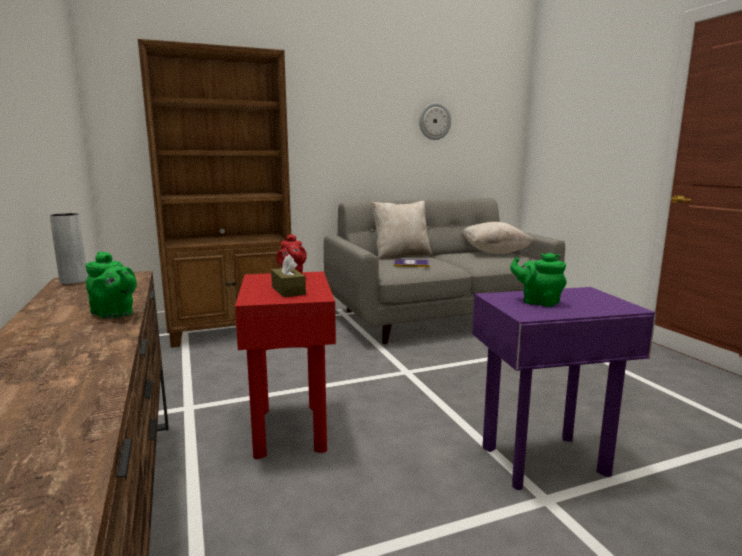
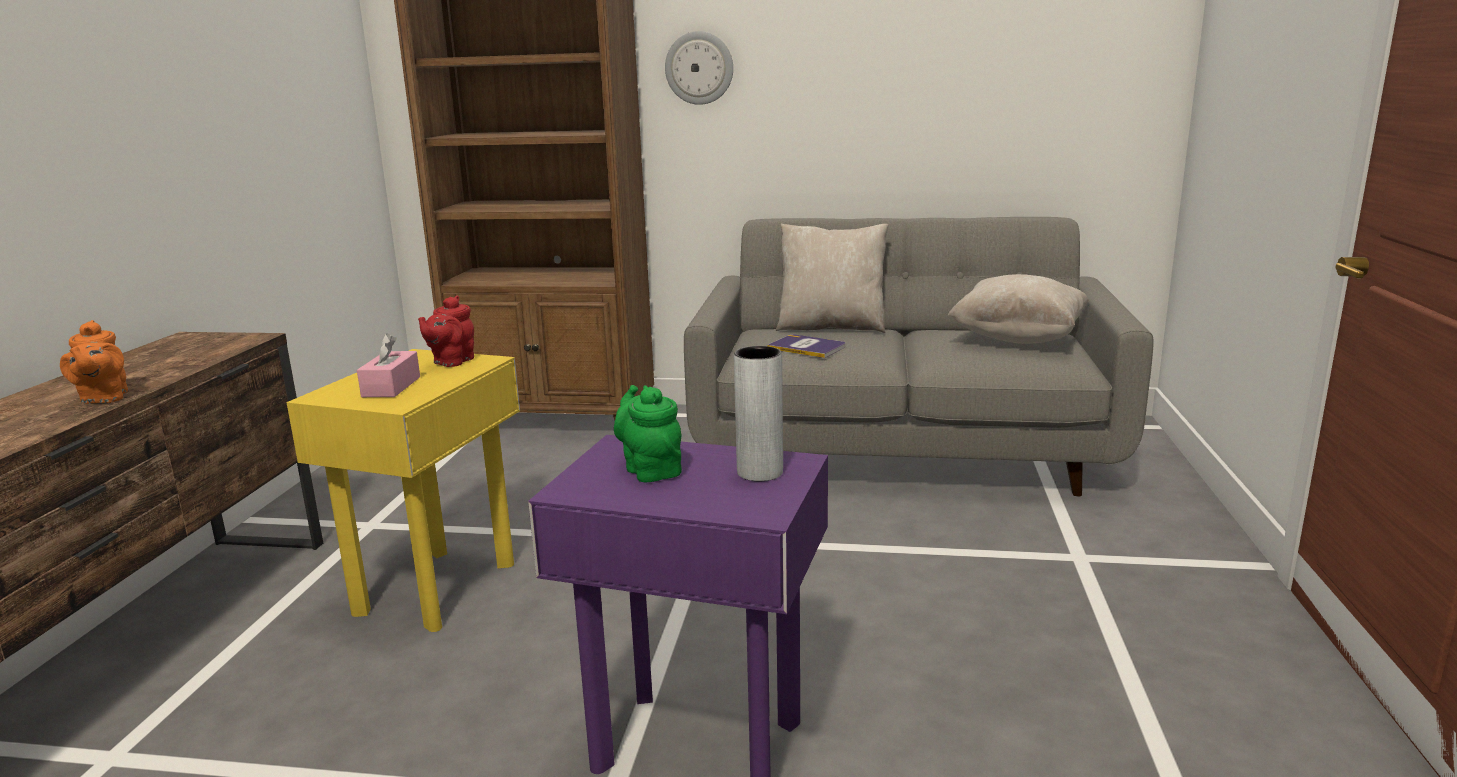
camera: 30 degrees right, 5 degrees up
(74, 281) = (180, 341): grey vase -> grey vase (760, 472)
(114, 314) = (103, 398): green teapot -> orange teapot
(288, 290) = (391, 387): brown tissue box -> pink tissue box
(291, 429) = (438, 588): red side table -> yellow side table
(434, 121) = (954, 59): wall clock -> wall clock (699, 68)

